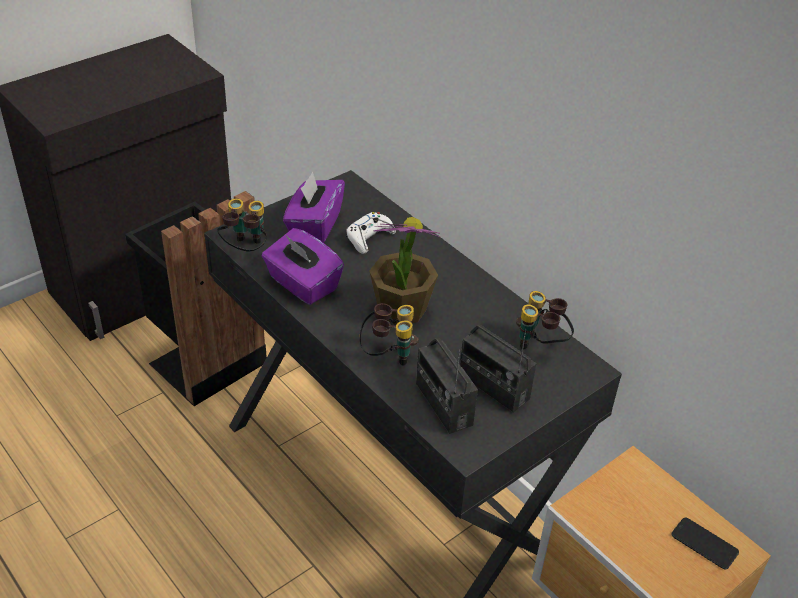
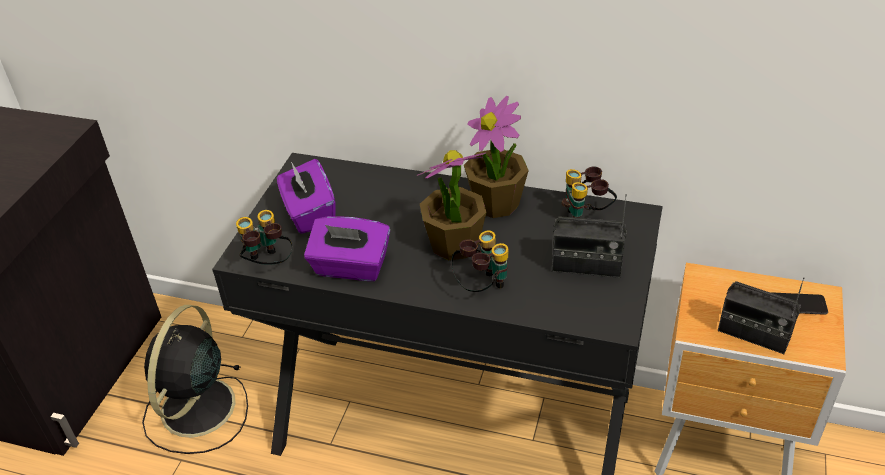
camera: 30 degrees left, 0 degrees up
(204, 360) = (196, 410): black trash can -> black fan
(369, 237) = (367, 200): white game controller -> none
(443, 404) = (564, 301): radio -> radio (753, 334)
(472, 294) = (496, 203): none -> potted plant

